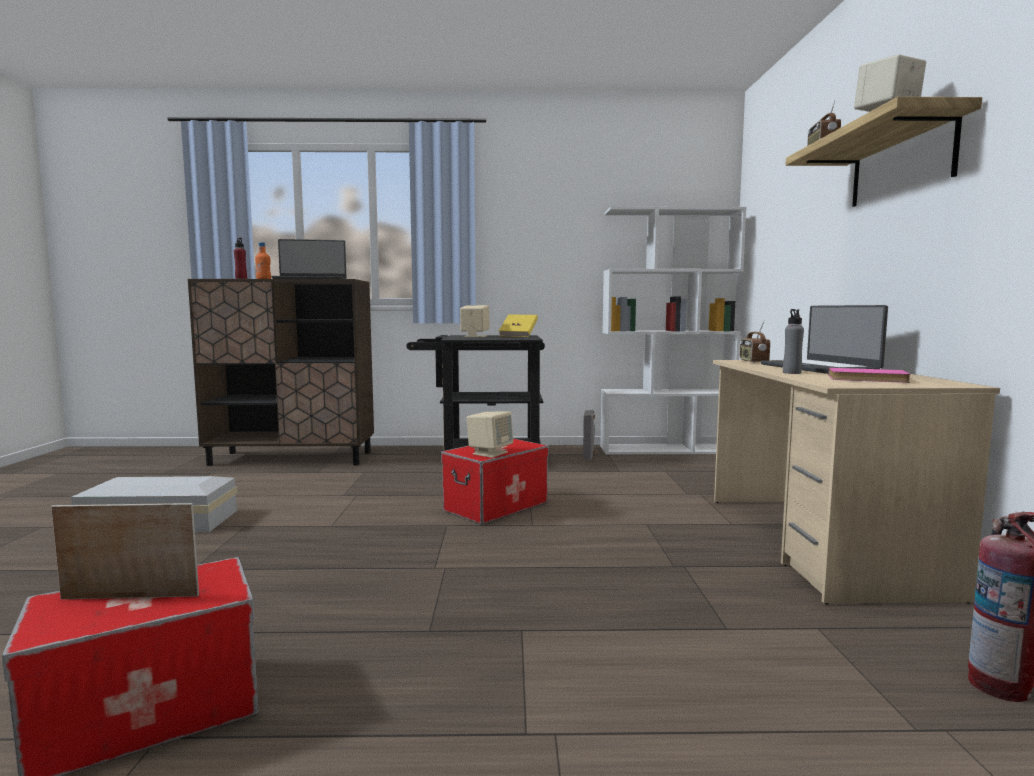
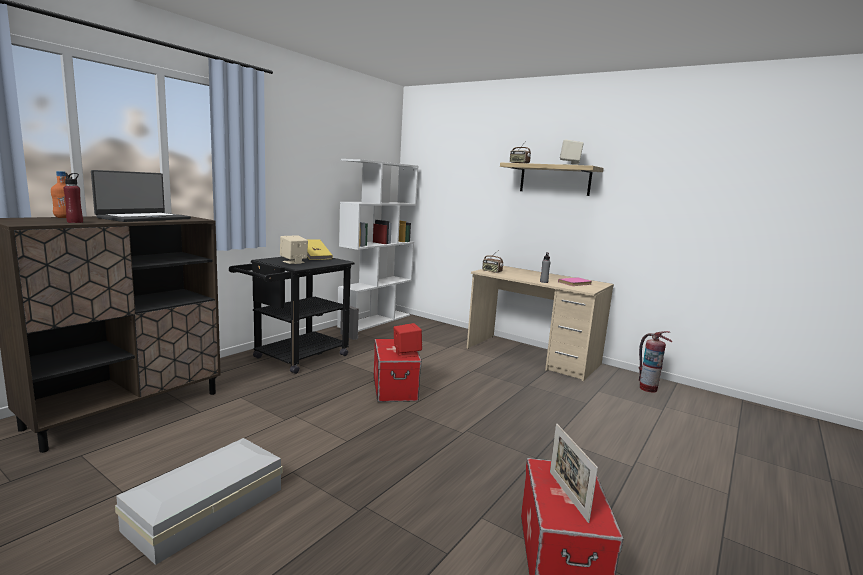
camera: 55 degrees left, 5 degrees up
(130, 597) = (568, 495): picture frame -> picture frame turned 45 degrees counterclockwise
(490, 453) = (406, 353): beige speaker -> red speaker
(819, 368) = (531, 275): laptop -> none

